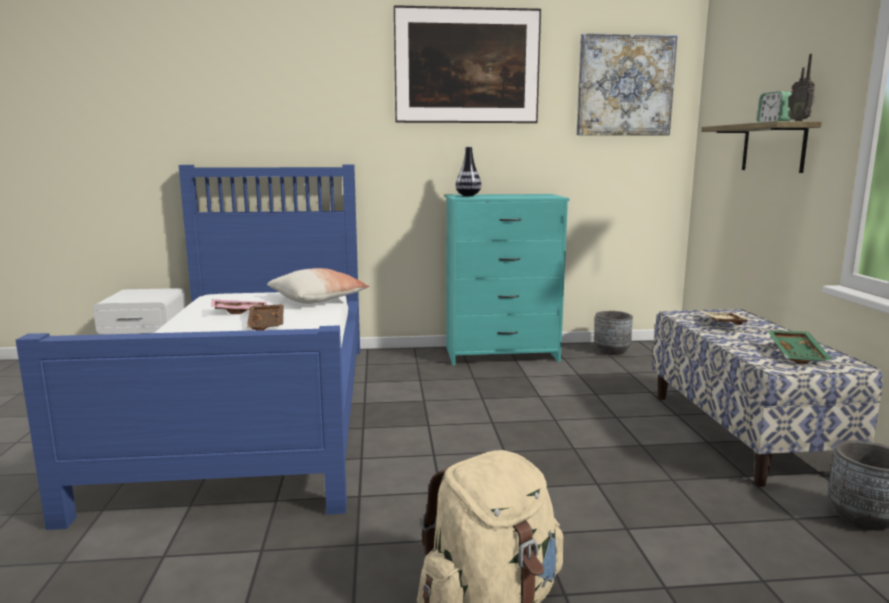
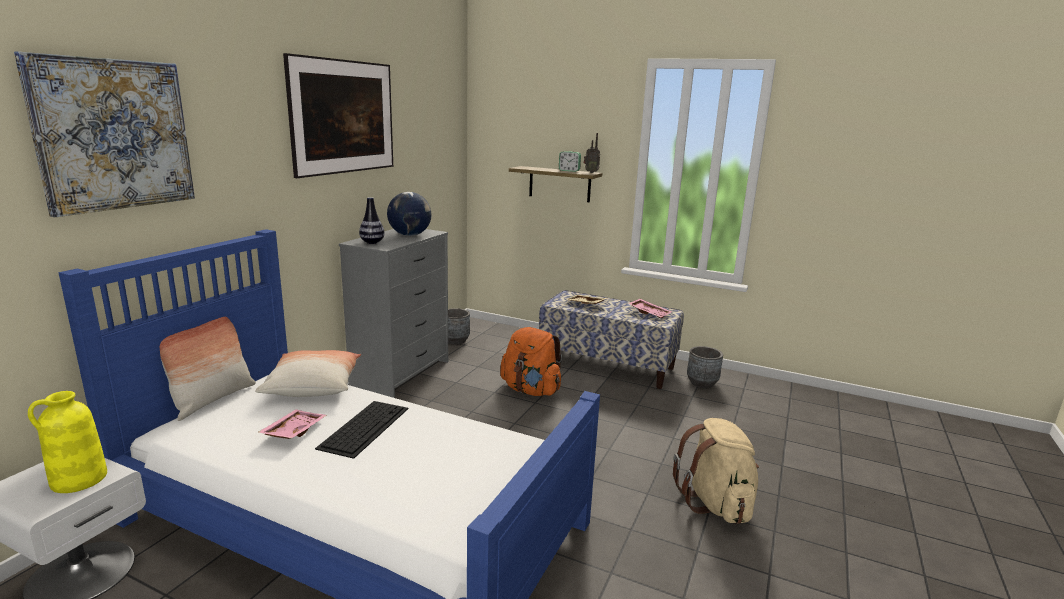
camera: 60 degrees left, 5 degrees up
(144, 297) = (78, 480): none -> yellow vase
(267, 323) = (365, 427): brown tray -> keyboard
(269, 291) = (212, 399): none -> pillow
(501, 354) = (401, 373): turquoise dresser -> grey dresser
(522, 196) = (410, 235): none -> globe
(578, 410) = (531, 390): none -> orange backpack
(625, 86) = (435, 130): picture -> picture (114, 134)
(798, 354) = (649, 313): green tray -> pink tray

